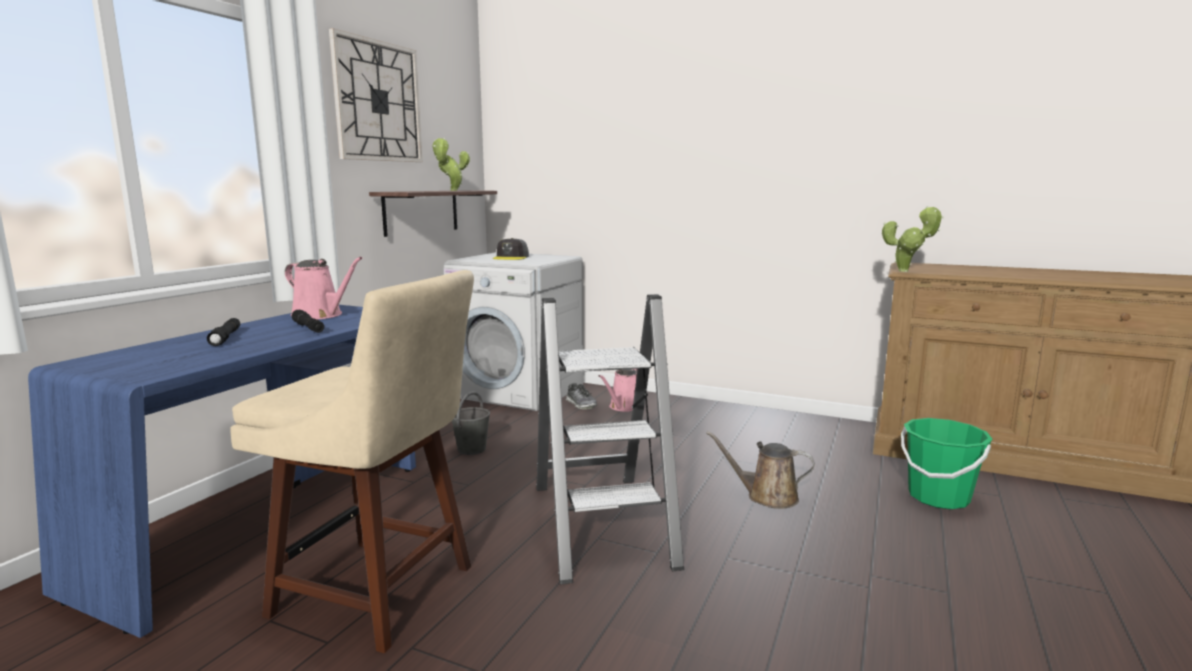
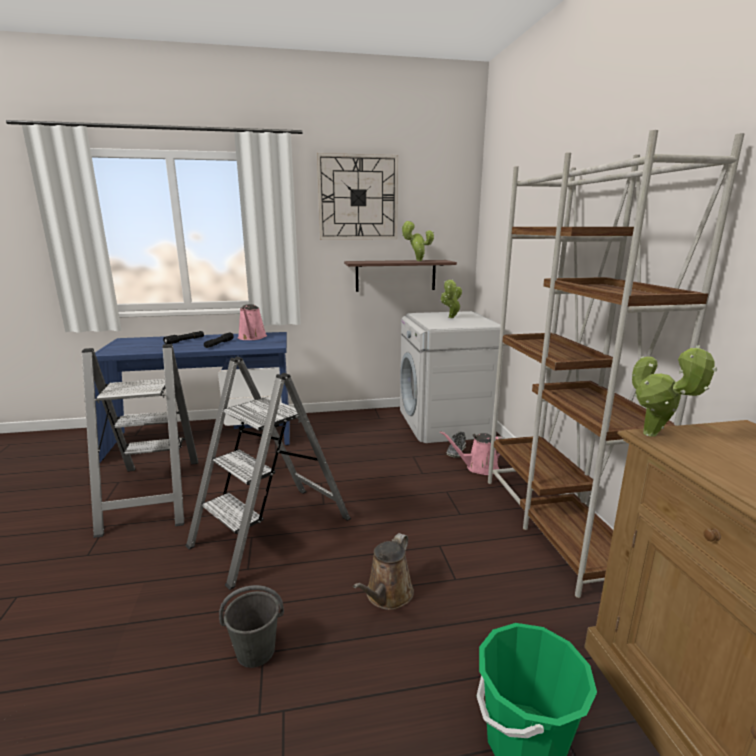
camera: 55 degrees right, 5 degrees up
(380, 592) = (152, 495): beige stool -> grey step ladder
(472, 449) = (334, 448): grey bucket -> grey bucket (256, 651)
(511, 257) = (450, 318): grey cap -> potted plant
(742, 415) = (553, 526): none -> brown bookcase
(767, 497) = (387, 595): brown watering can -> brown watering can turned 135 degrees counterclockwise

